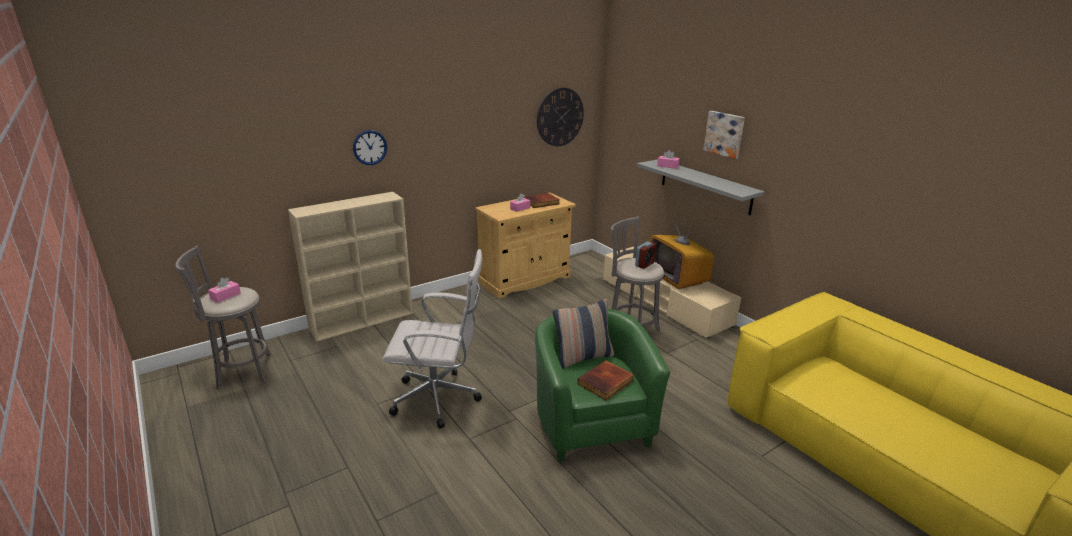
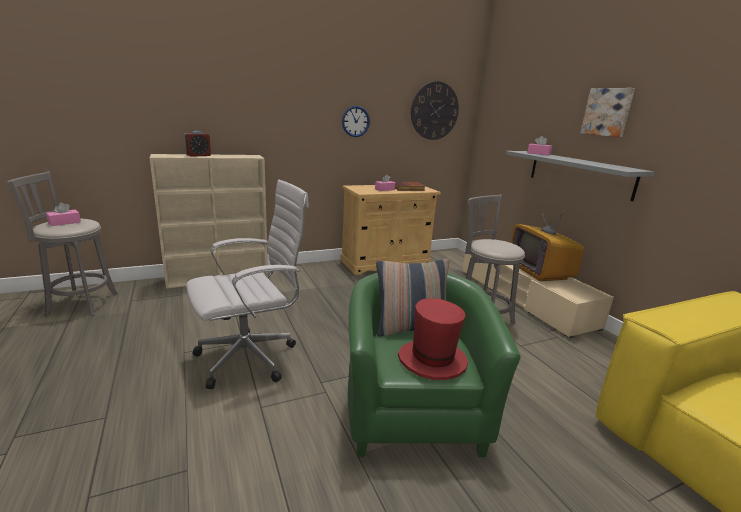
camera: 10 degrees right, 5 degrees down
(370, 147) = (239, 107): wall clock -> wall clock (355, 121)
(440, 399) = (251, 357): white office chair -> white office chair turned 45 degrees counterclockwise
(606, 383) = (432, 361): book -> red hat
(644, 264) = (503, 244): alarm clock -> alarm clock (198, 155)

